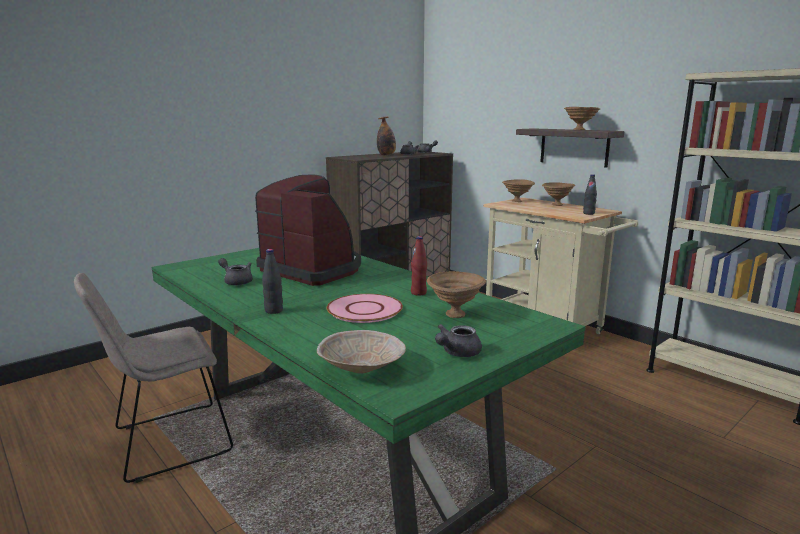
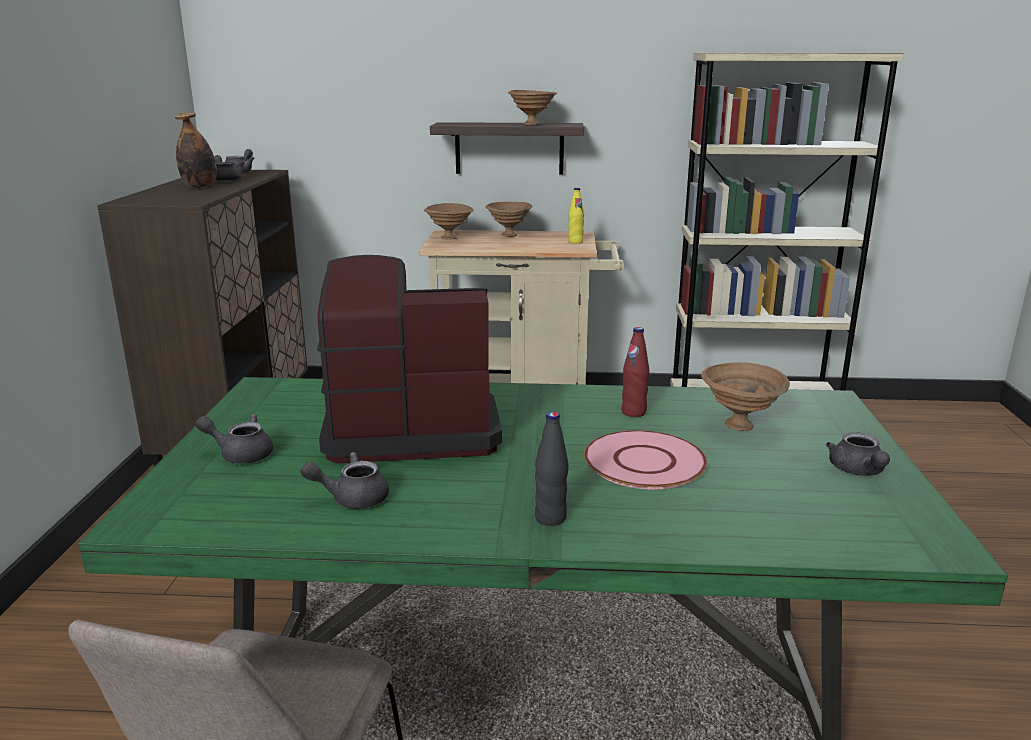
camera: 45 degrees left, 5 degrees up
(244, 259) = (241, 454): none -> grey teapot
(363, 369) = (849, 538): beige bowl -> none
(588, 213) = (575, 242): black bottle -> yellow bottle

